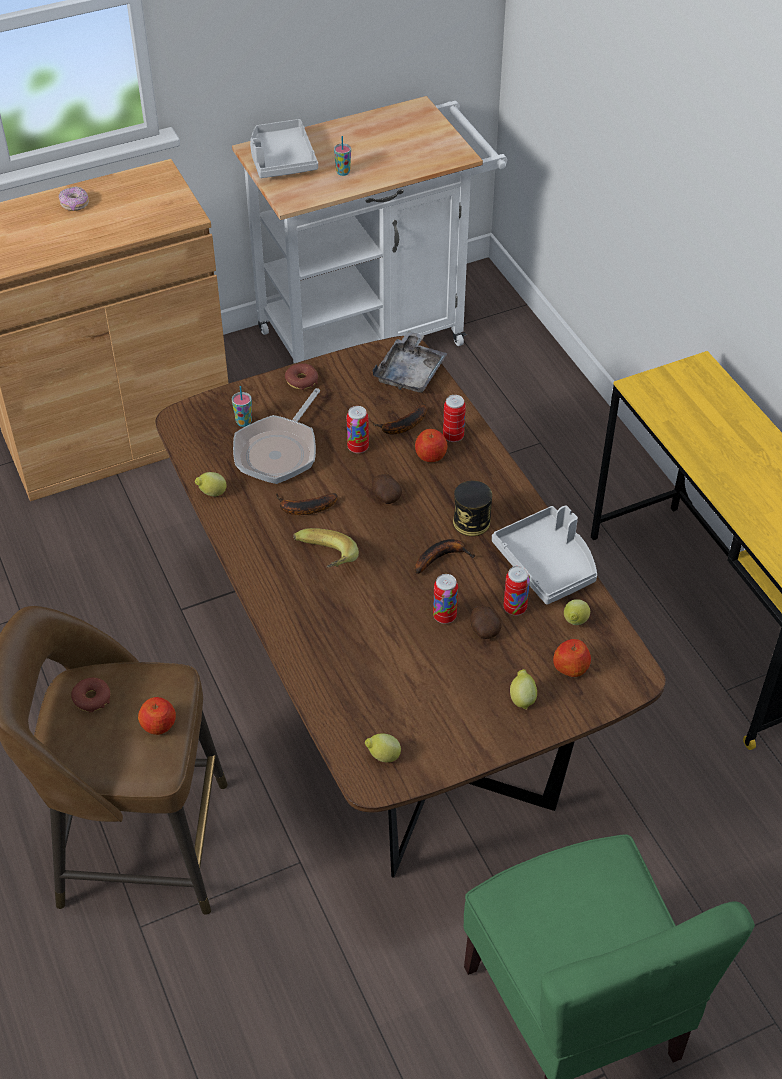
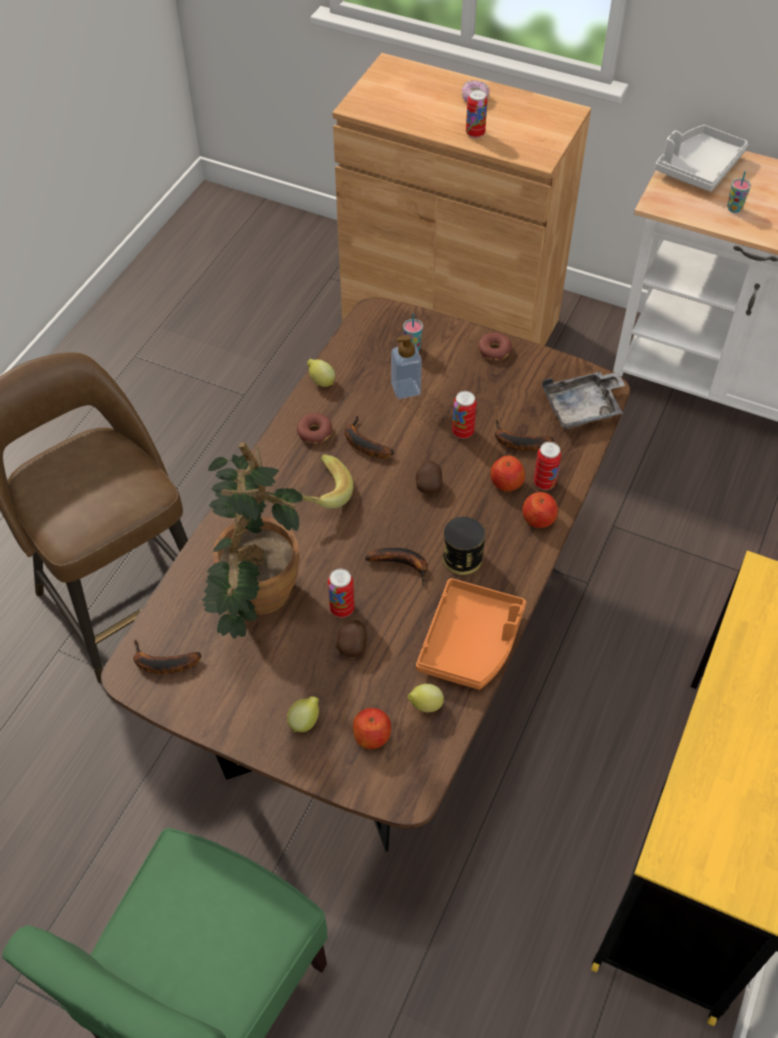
camera: 50 degrees right, 5 degrees up
(92, 698) = (91, 458): donut -> donut (315, 432)
(159, 724) = (102, 511): apple -> apple (539, 519)
(279, 451) = (406, 389): frying pan -> soap dispenser
(383, 756) = (161, 664): lemon -> banana
(386, 664) = (255, 603): none -> potted plant
(515, 608) = (398, 651): can -> can (475, 133)
(547, 564) = (471, 642): grey tray -> orange tray

